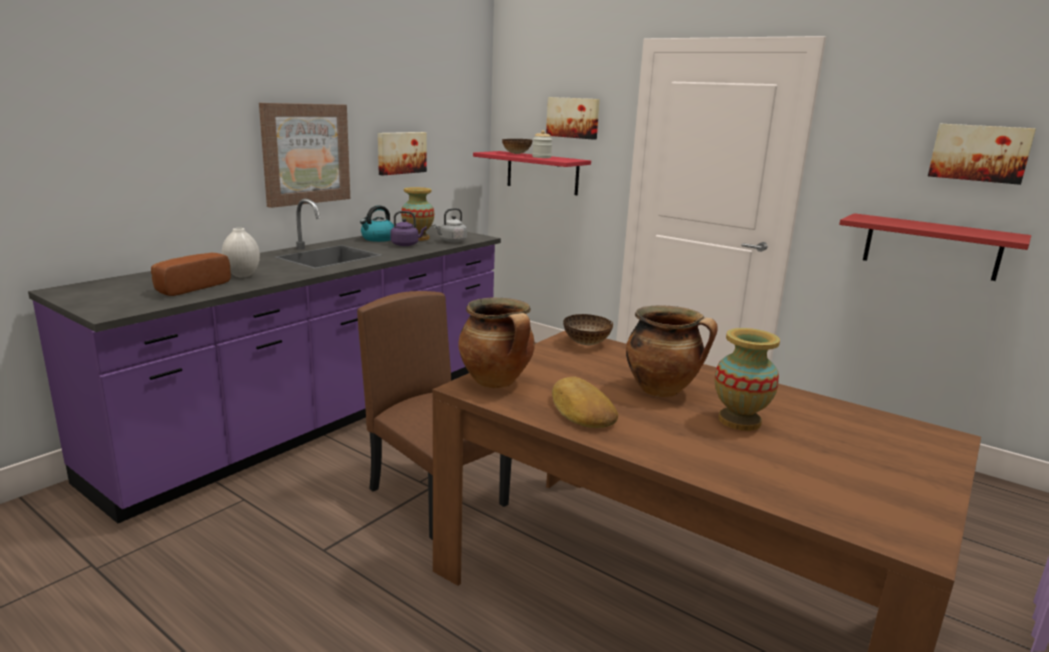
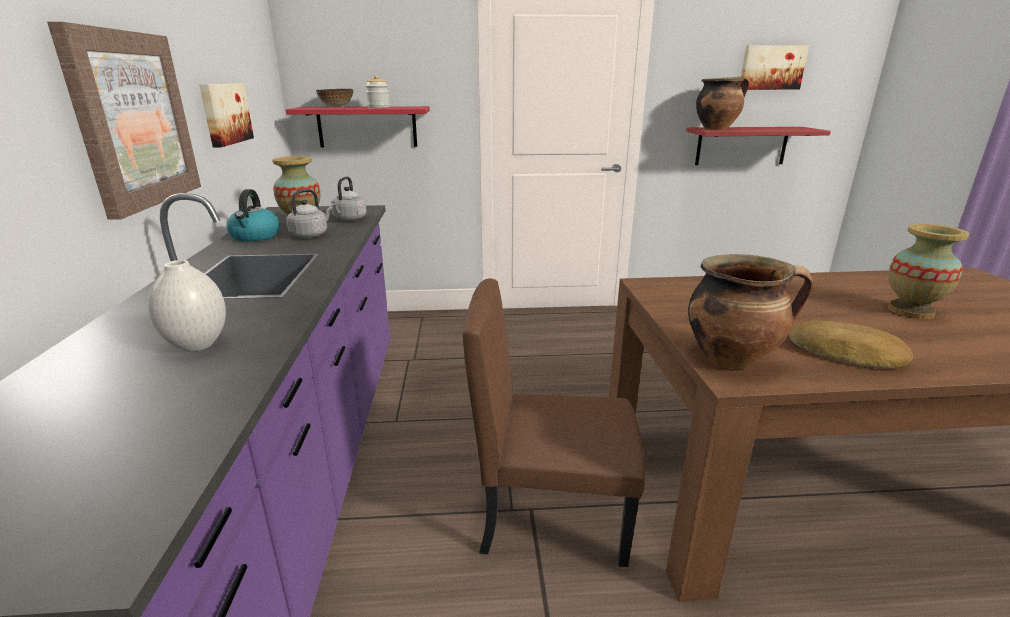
camera: 40 degrees left, 5 degrees up
(189, 287) = (150, 405): bread -> none
(406, 245) = (311, 235): purple kettle -> grey kettle
(573, 117) = (399, 59): picture -> none
(586, 344) = (670, 287): bowl -> none
(663, 390) = (819, 307): cooking pot -> cooking pot (716, 129)

